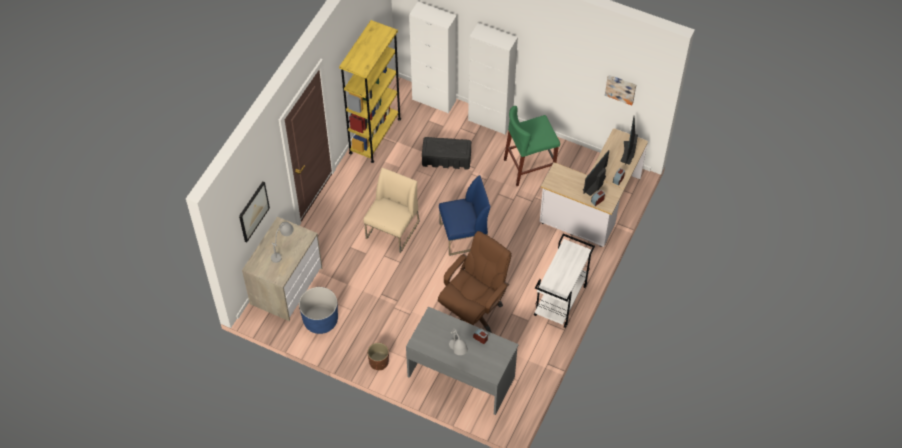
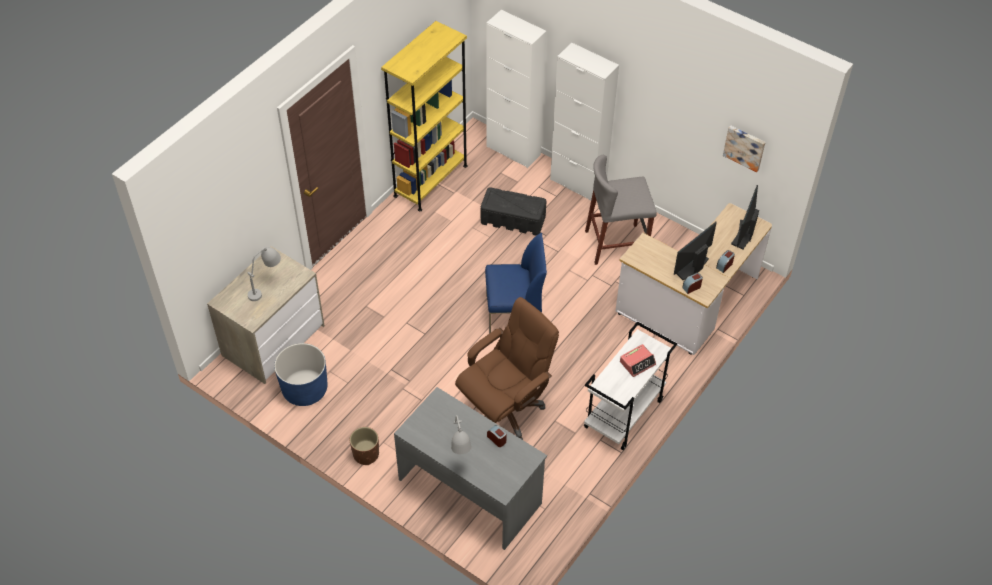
camera: 10 degrees right, 5 degrees down
(253, 211) = (229, 226): picture -> none
(393, 230) = (425, 294): beige chair -> none
(529, 167) = (616, 244): green stool -> grey stool
(568, 264) = (637, 363): none -> alarm clock

